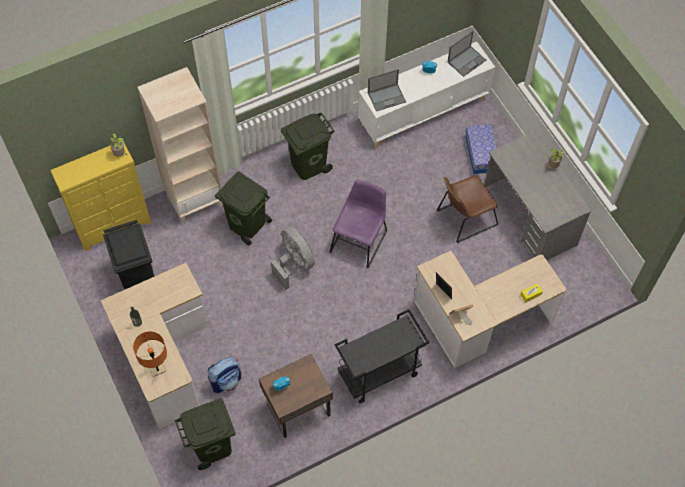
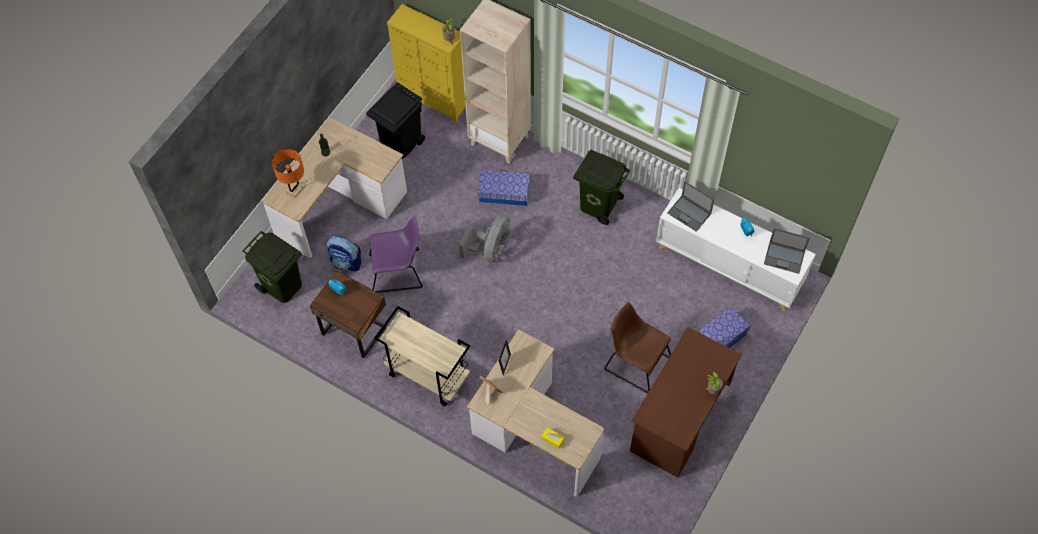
camera: 60 degrees right, 0 degrees up
(247, 224) = (504, 193): green trash can -> storage box
(359, 239) = (551, 287): purple chair -> purple chair (399, 271)
(378, 374) = (427, 375): black cart -> beige cart
(529, 216) = (680, 418): grey desk -> brown desk

